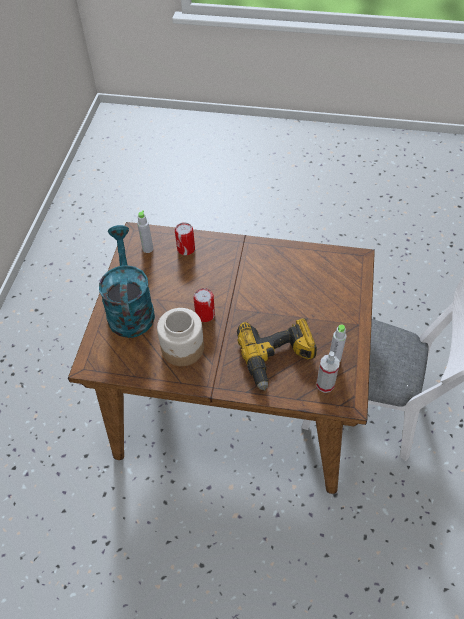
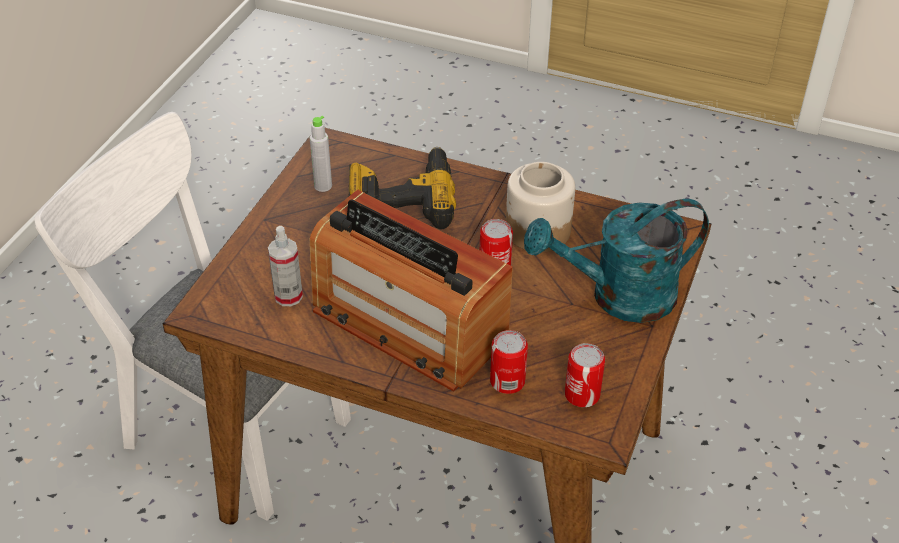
camera: 170 degrees left, 10 degrees down
(130, 308) = (618, 297): turquoise watering can -> turquoise watering can turned 75 degrees clockwise
(148, 249) = (582, 395): grey bottle -> can
(245, 270) = (408, 324): none -> radio
(325, 384) = (350, 163): spray bottle -> spray bottle (288, 296)

